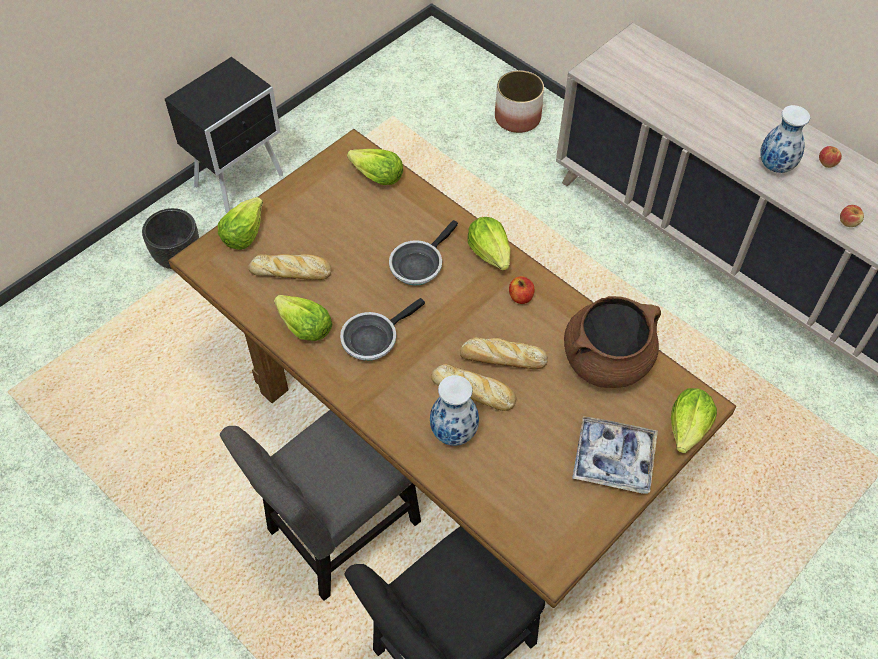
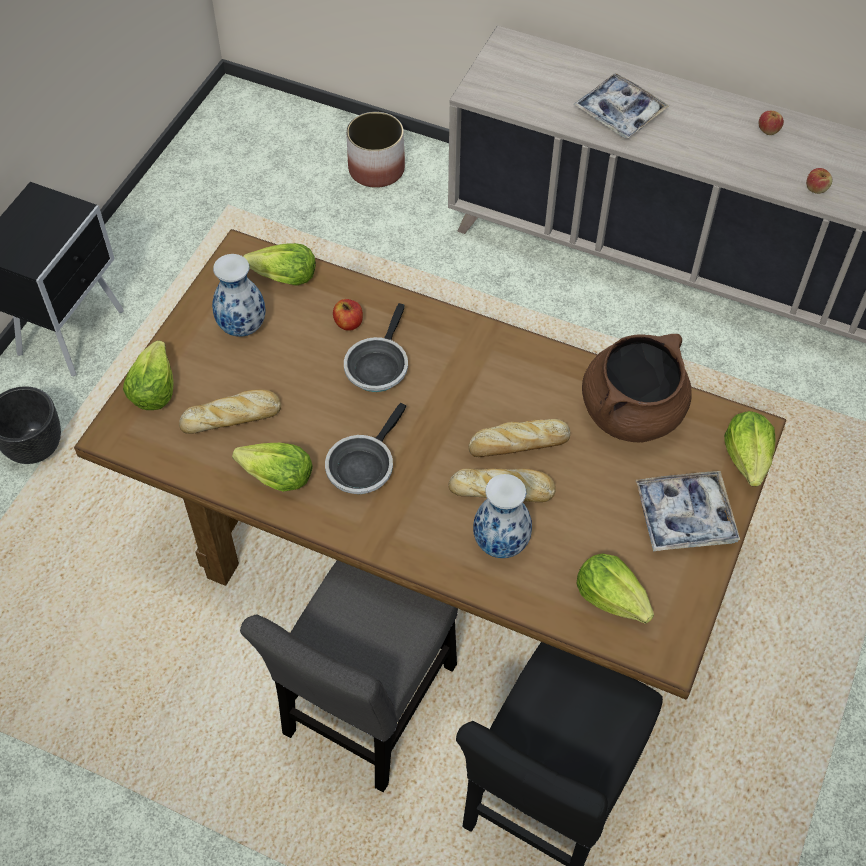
camera: 20 degrees left, 0 degrees up
(490, 253) = (453, 329): lettuce -> lettuce (612, 598)
(521, 297) = (508, 369): apple -> apple (348, 323)
(704, 116) = (619, 112): none -> tray
(776, 166) = (718, 148): vase -> vase (243, 326)

